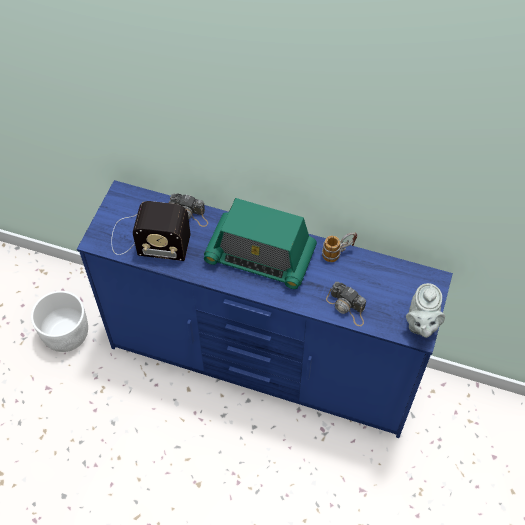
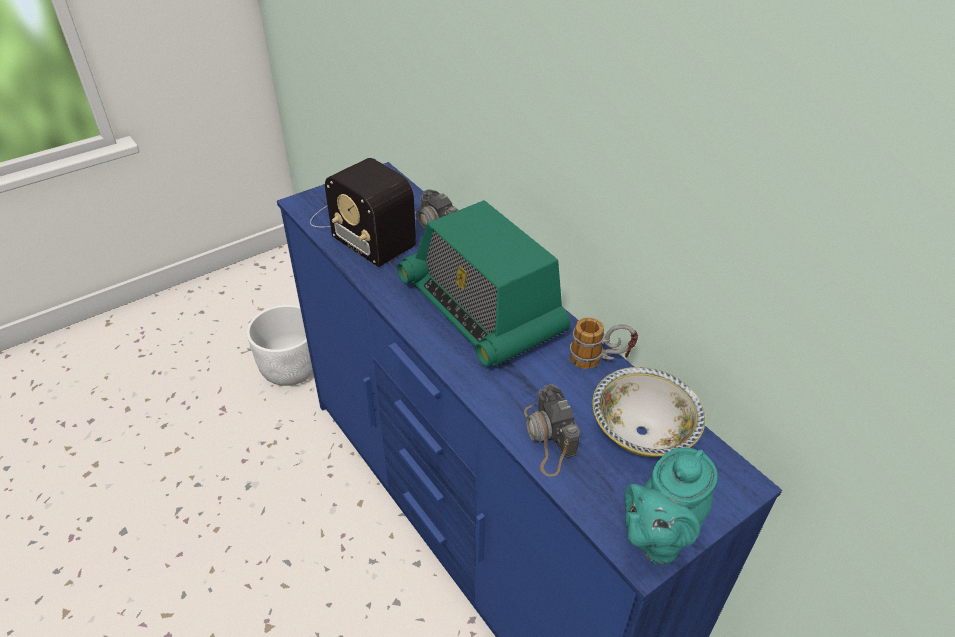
camera: 35 degrees right, 15 degrees down
(383, 280) = (642, 432): none -> bowl
(421, 325) = (657, 536): grey teapot -> turquoise teapot

